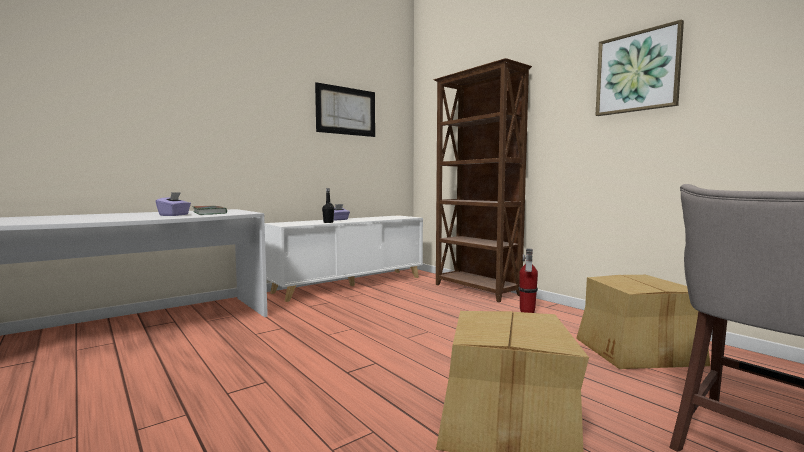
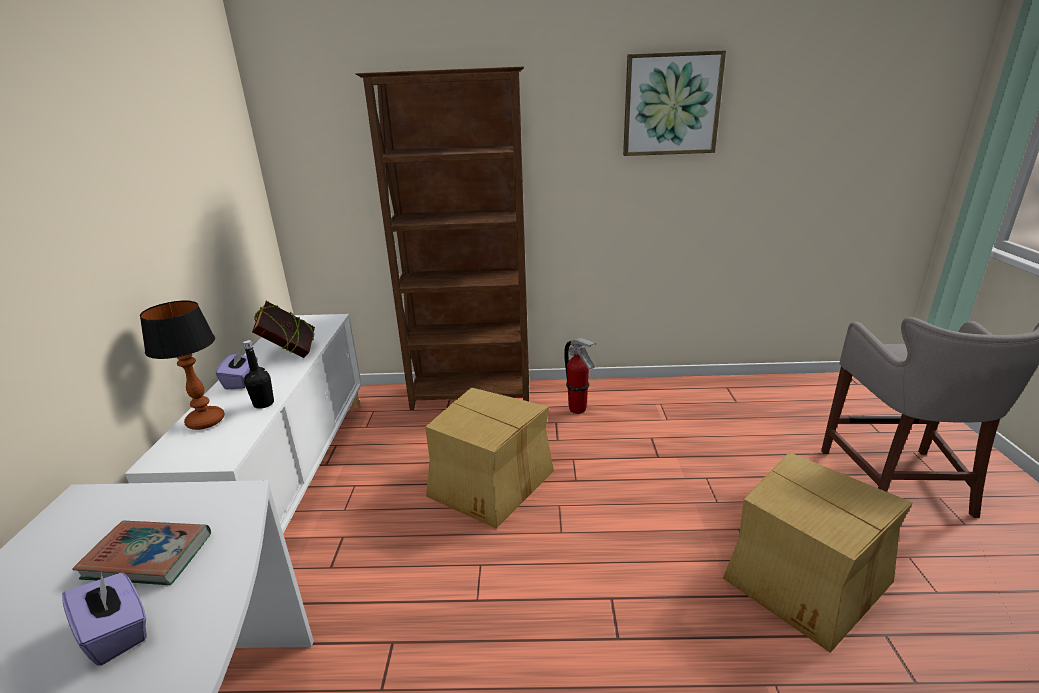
camera: 50 degrees left, 20 degrees up
(305, 221) = (206, 421): none -> table lamp
(346, 111) = (164, 143): picture -> none
(370, 219) = (290, 353): none -> book
(636, 351) = (717, 417): cardboard box -> cardboard box (489, 483)

